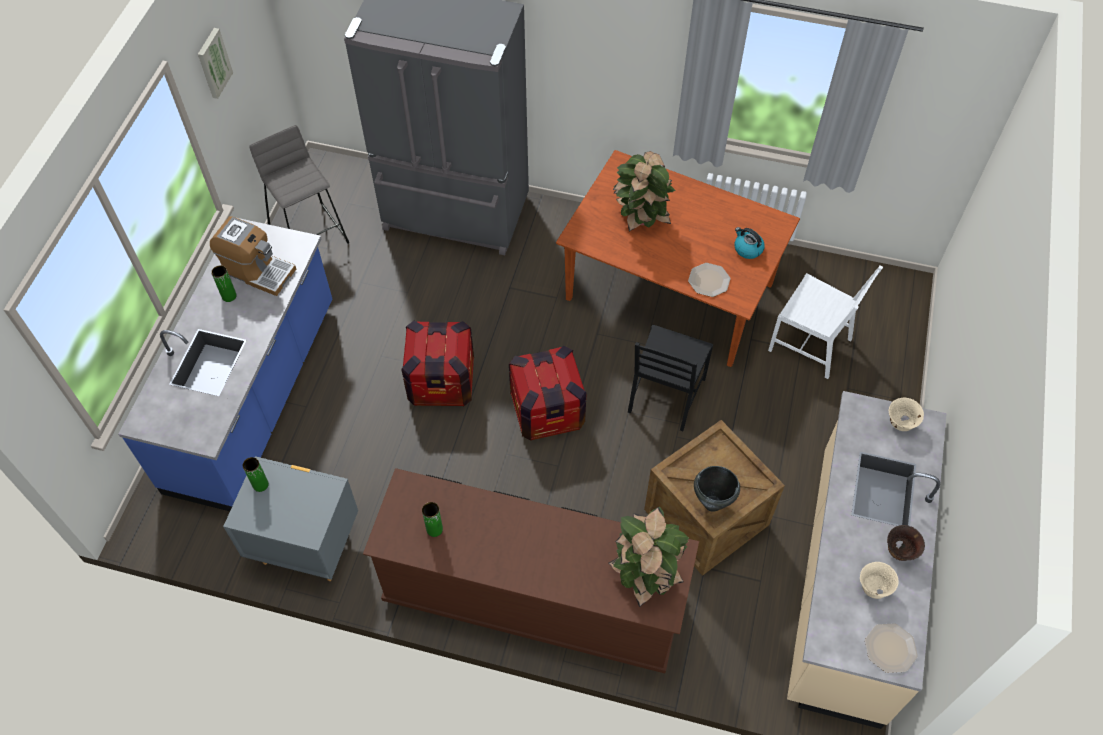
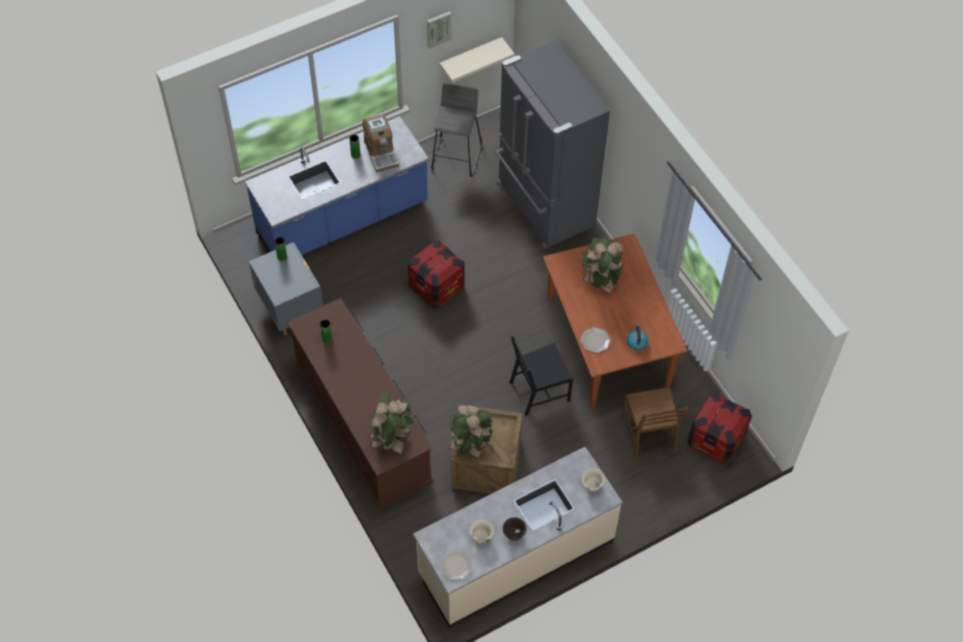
camera: 45 degrees right, 0 degrees up
(256, 93) = (470, 57): none -> beige shelf
(547, 411) = (470, 346): crate -> crate (715, 440)
(712, 504) = (470, 446): black cooking pot -> potted plant
(811, 344) = (649, 434): white chair -> brown chair

